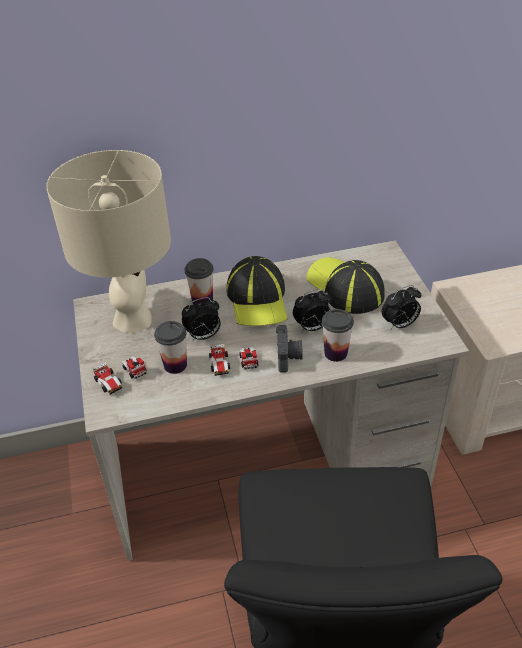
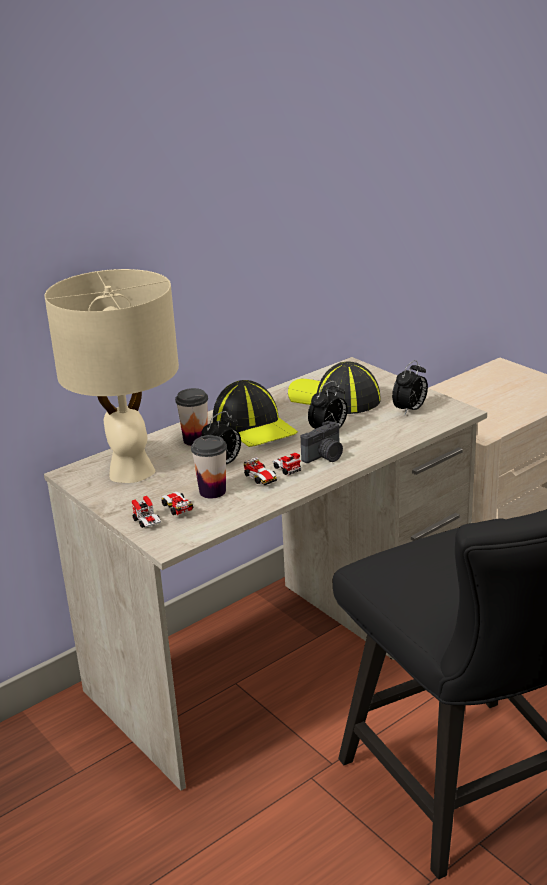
camera: 25 degrees left, 15 degrees down
(121, 378) = (162, 515): toy car -> toy car turned 150 degrees counterclockwise
(289, 357) = (325, 457): camera -> camera turned 75 degrees clockwise
(335, 353) = (368, 443): cup -> none

